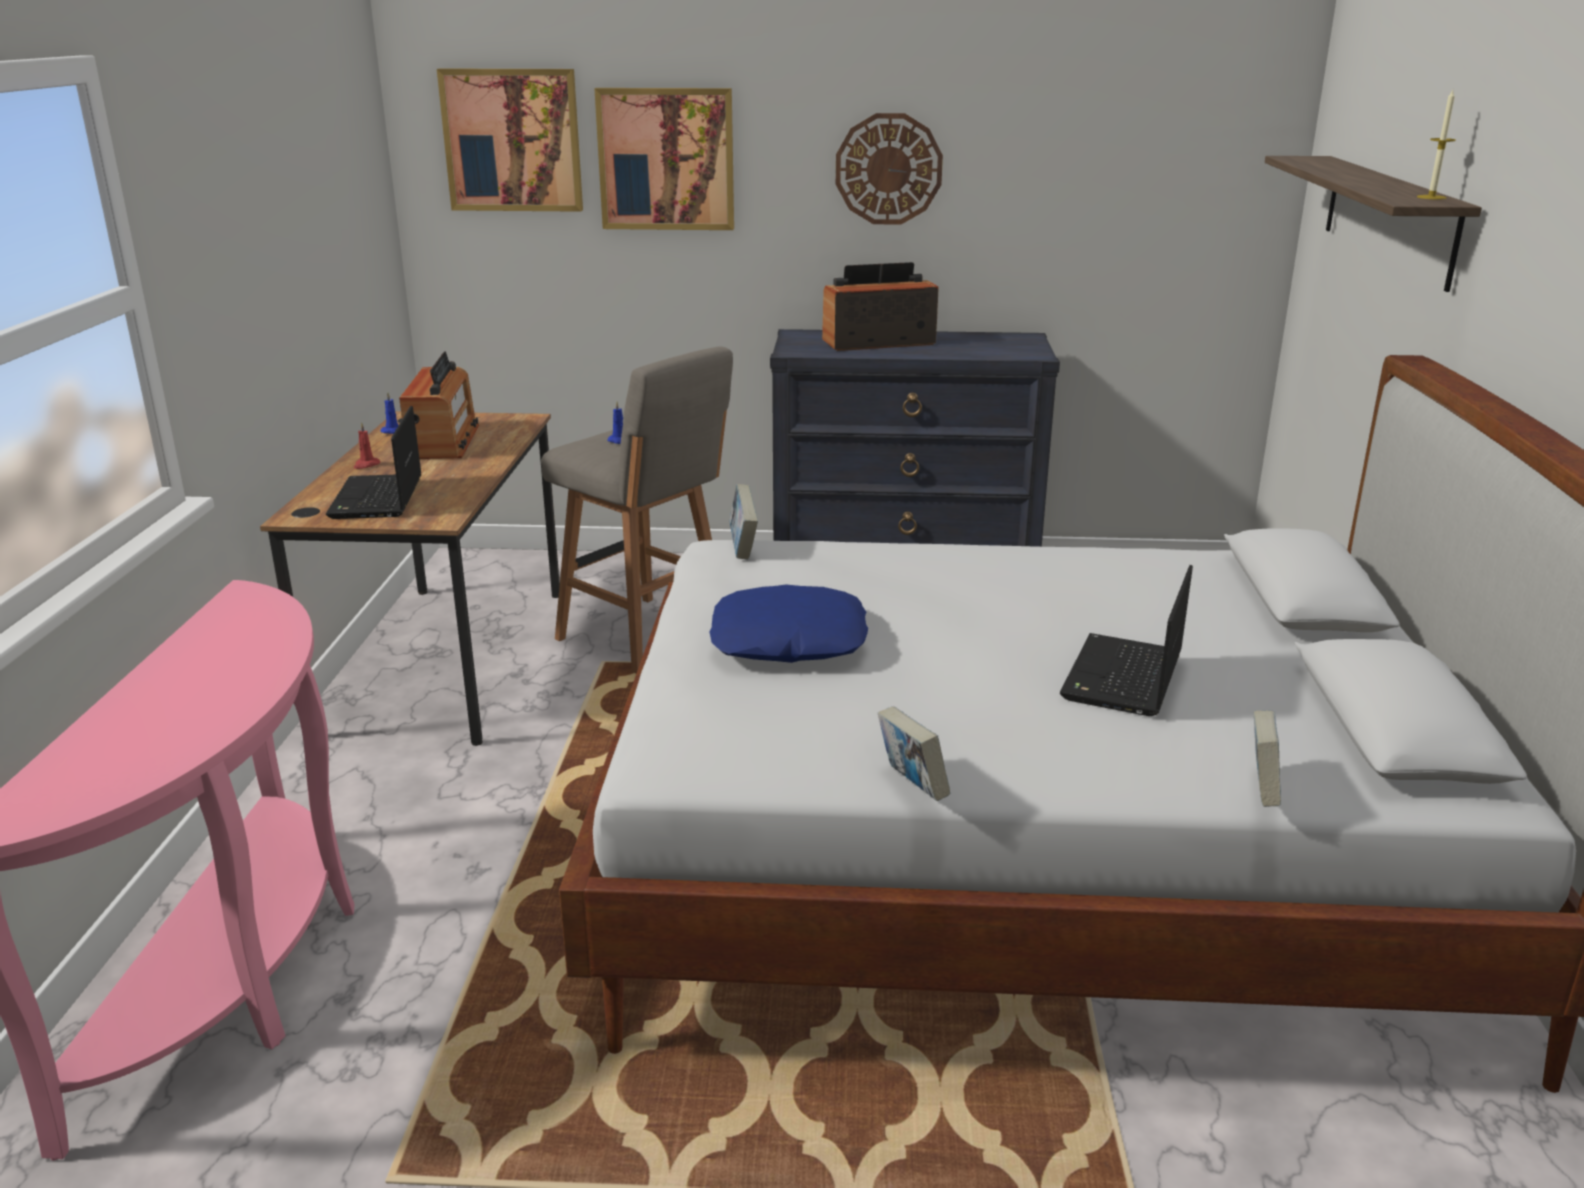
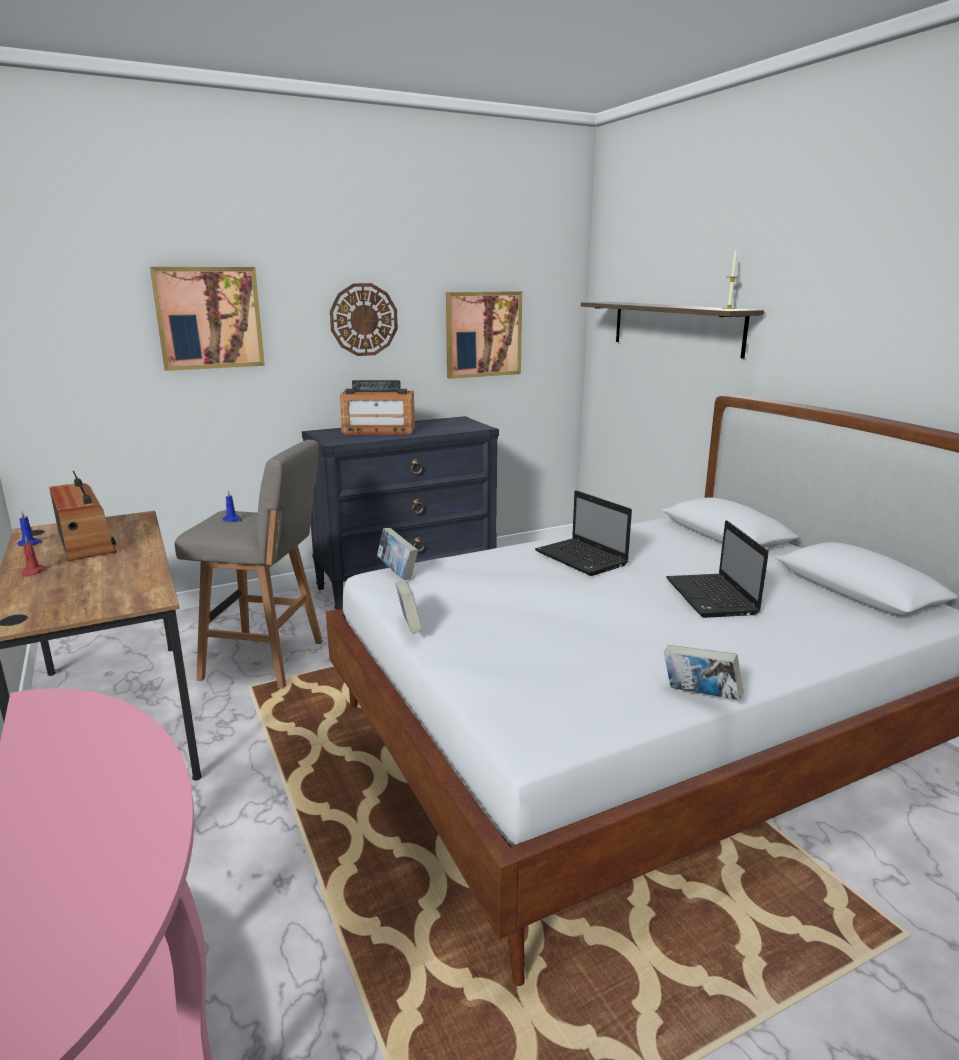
camera: 30 degrees left, 5 degrees down
(377, 499) = (75, 596): laptop -> laptop (582, 559)
(512, 140) = (81, 307): picture -> picture (483, 334)
(788, 641) = (503, 625): blue pillow -> none
(878, 342) = (378, 431): radio -> radio turned 135 degrees counterclockwise
(1261, 791) = (859, 640): book -> book (409, 627)

